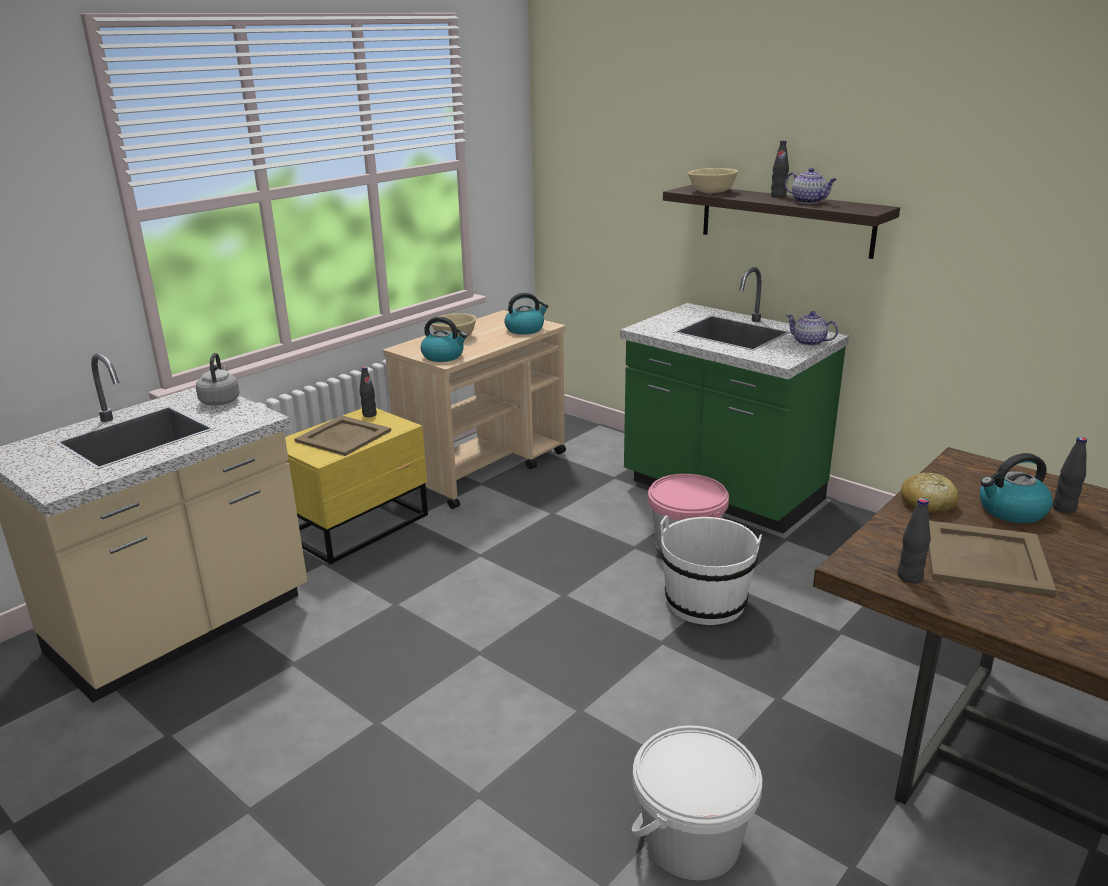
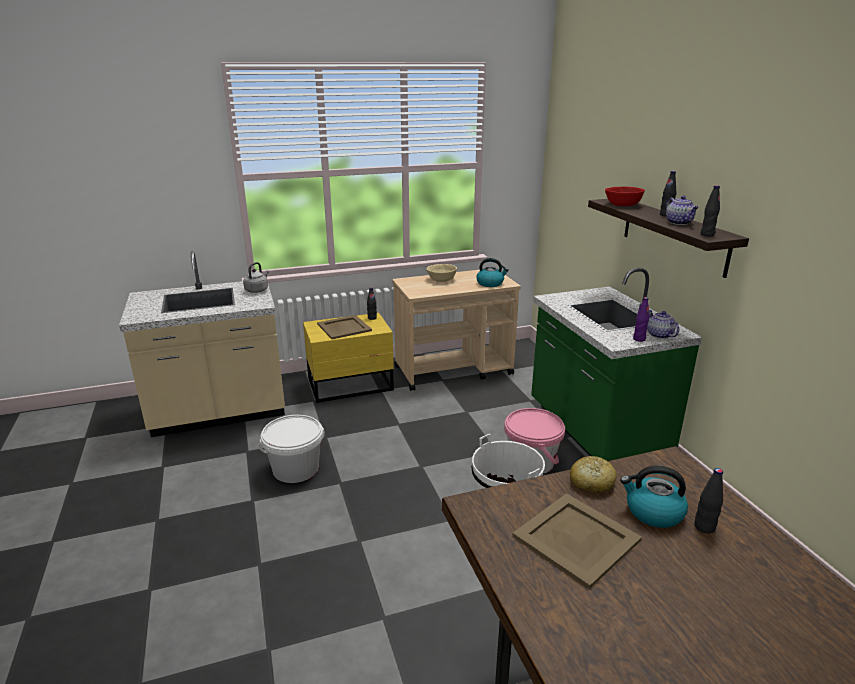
camera: 30 degrees right, 0 degrees up
(443, 356) = (419, 290): kettle -> none
(692, 840) = (339, 651): white bucket -> white bucket (296, 469)
(711, 191) = (622, 205): beige bowl -> red bowl
(796, 351) = (639, 339): none -> purple bottle
(909, 577) = (497, 529): black bottle -> black bottle (707, 234)

